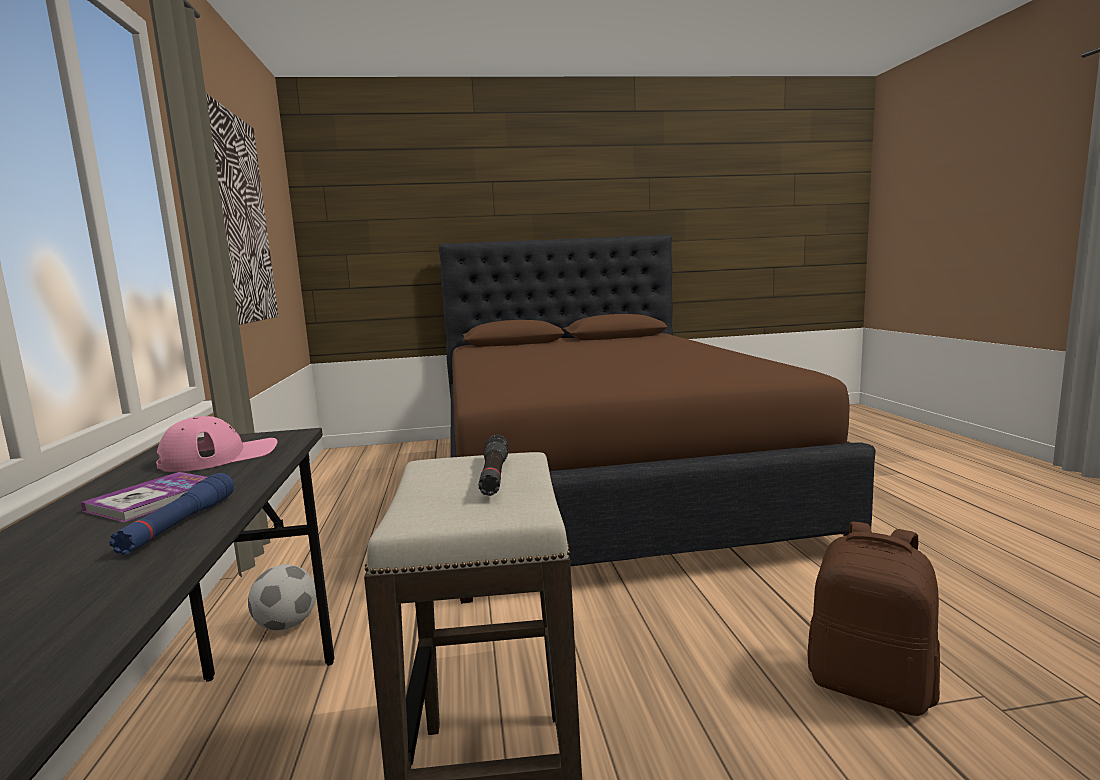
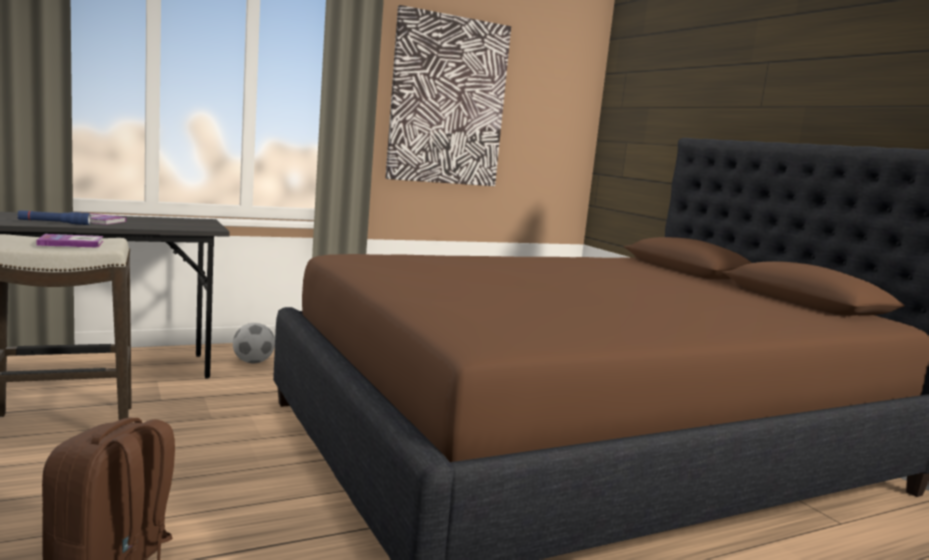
camera: 70 degrees right, 0 degrees up
(220, 456) = (167, 223): pink cap -> none
(494, 475) = (71, 243): black flashlight -> book

